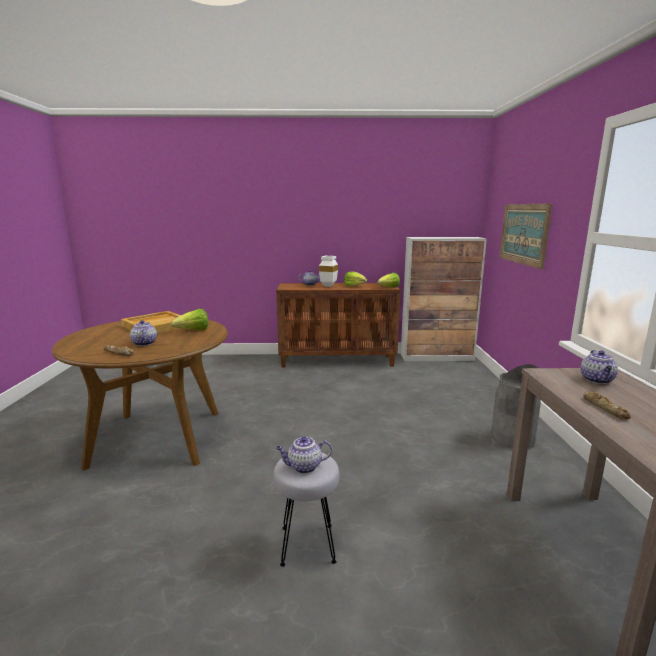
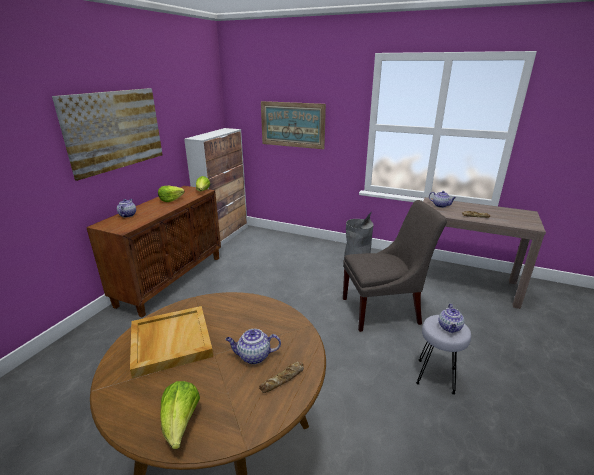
camera: 65 degrees left, 10 degrees up
(193, 331) = (231, 314): lettuce -> lettuce (181, 424)
(327, 216) = (115, 130): none -> picture
(328, 286) = (153, 209): white vase -> none
(412, 481) = (384, 310): none -> grey chair

